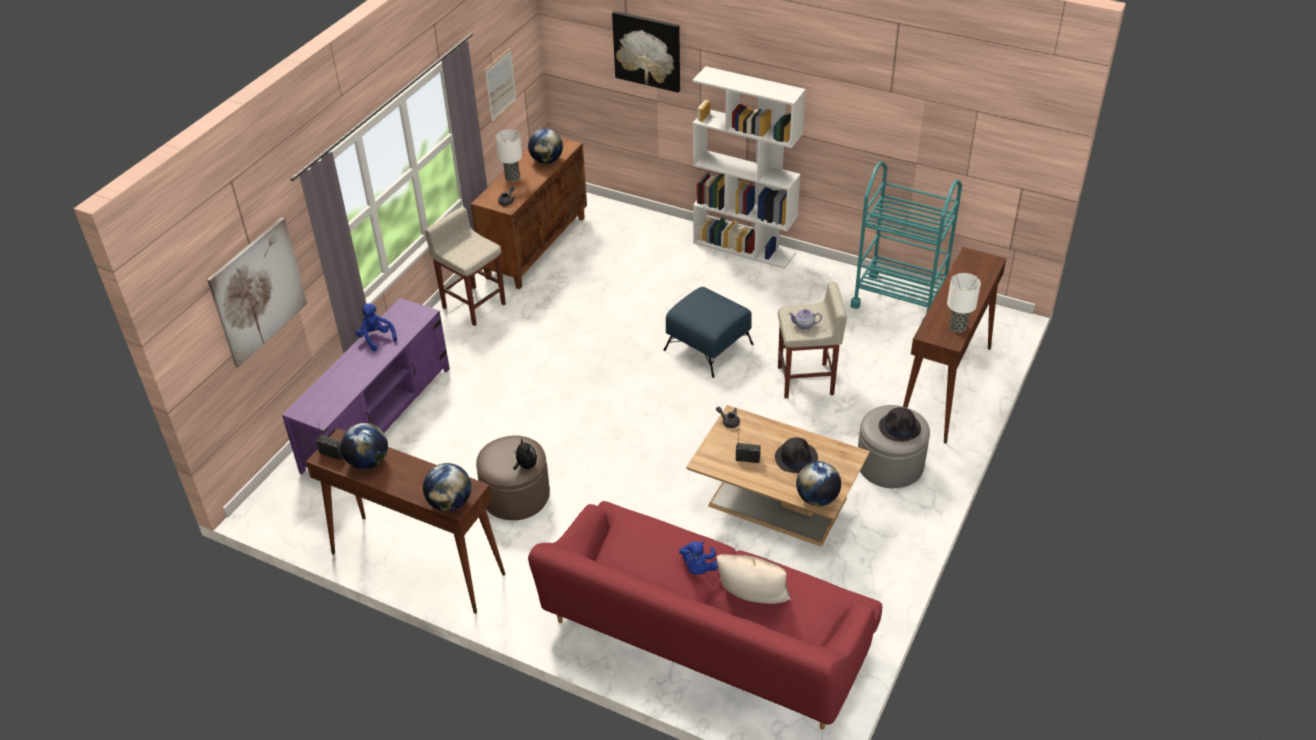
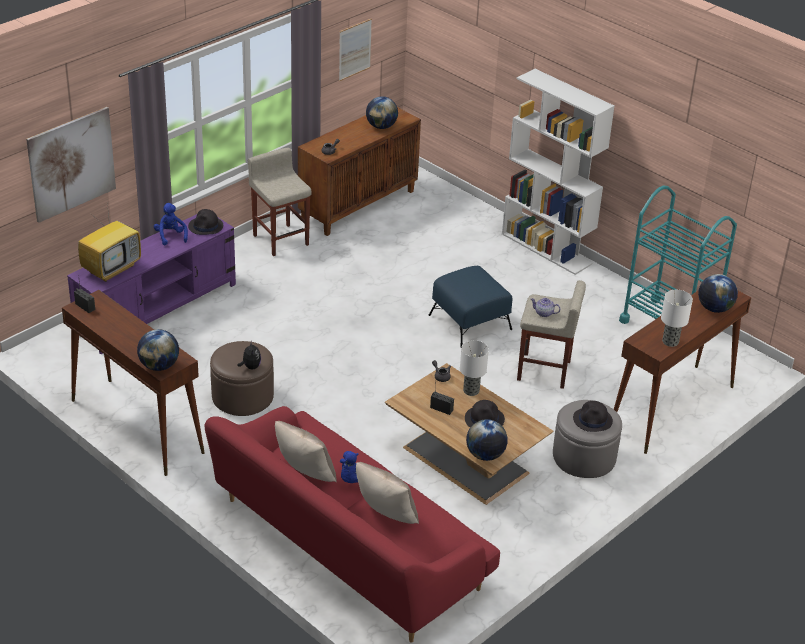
camera: 15 degrees right, 5 degrees down
(329, 394) = (112, 268): none -> television
(368, 462) = (109, 320): globe -> globe (714, 308)
(409, 317) = (206, 226): none -> black hat
(513, 178) = (344, 134): table lamp -> table lamp (471, 391)
(645, 576) = (305, 473): none -> beige pillow
(647, 50) = (491, 45): picture -> none

